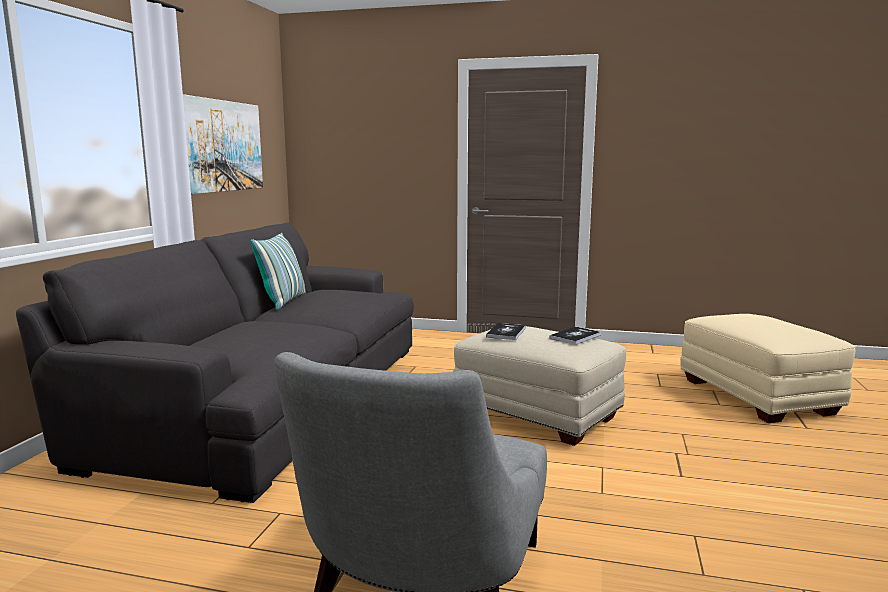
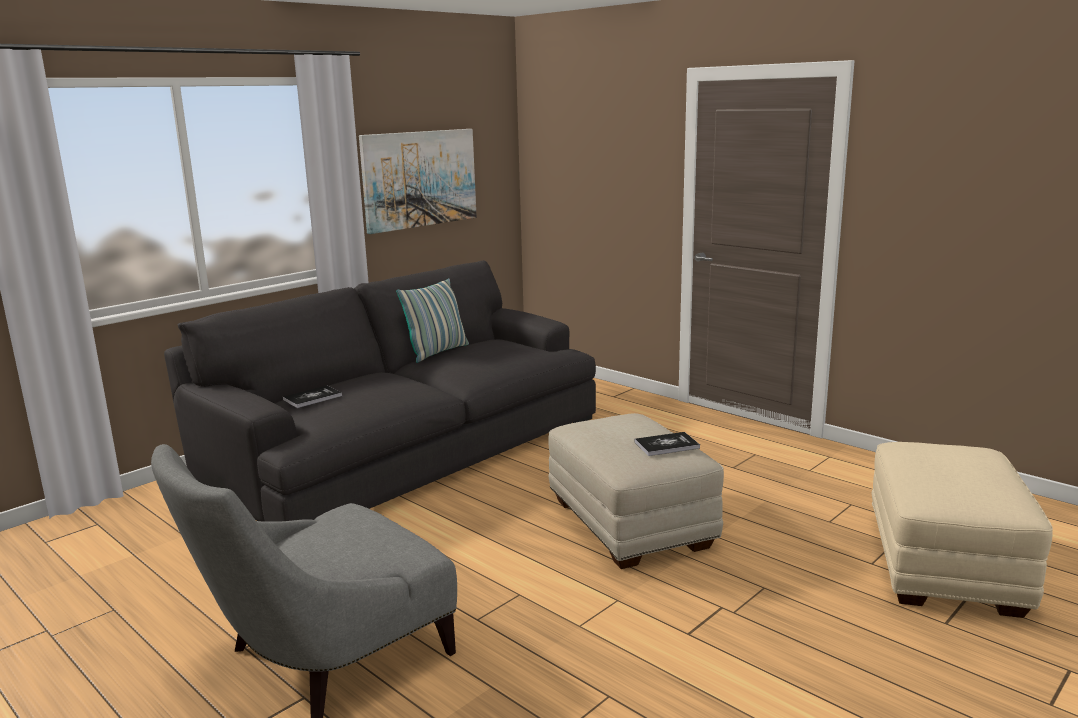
camera: 30 degrees right, 5 degrees up
(506, 332) = (602, 426): book -> book (312, 398)

